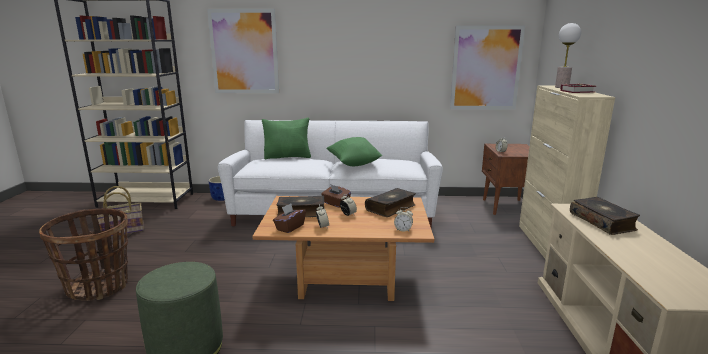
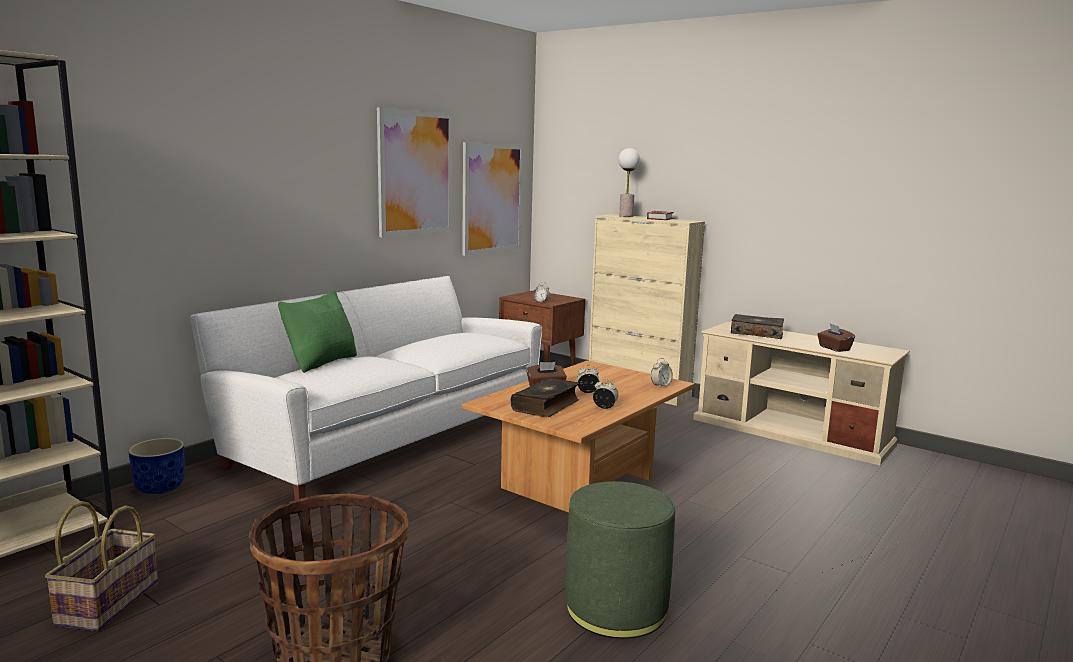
camera: 55 degrees left, 5 degrees down
(244, 52) = (181, 180): picture -> picture (415, 173)
(290, 227) = (584, 419): brown tissue box -> brown tissue box (834, 348)
(353, 164) = (434, 348): green pillow -> none
(391, 208) = (598, 375): book -> none

